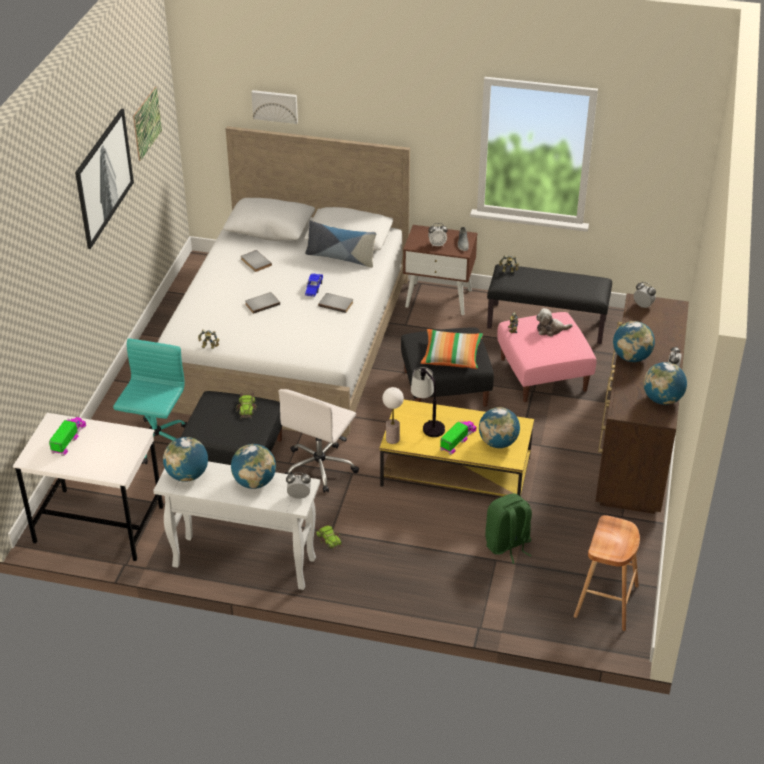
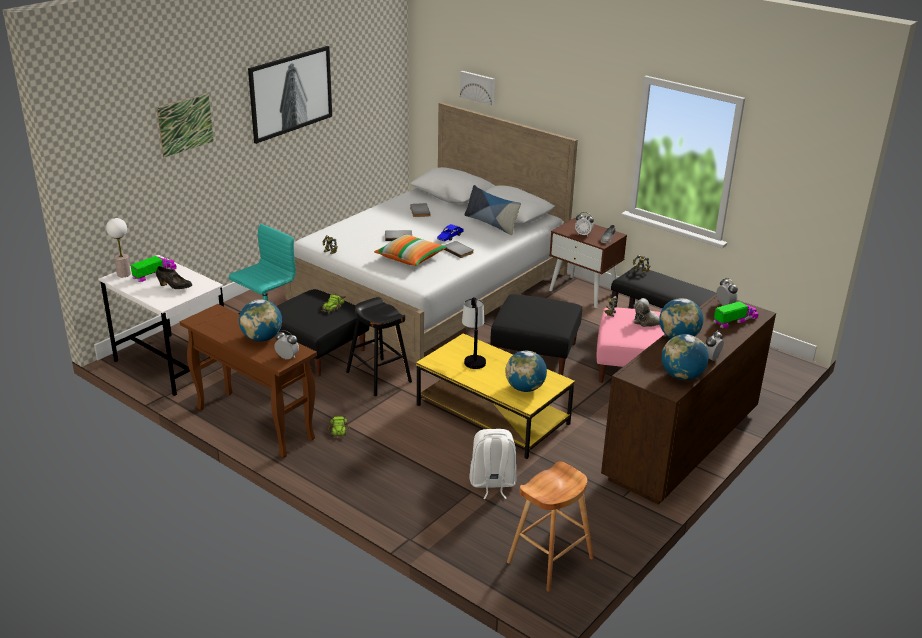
camera: 25 degrees right, 10 degrees down
(107, 450) = (174, 287): none -> black shoe
(147, 123) = (363, 75): picture -> picture (185, 125)
(187, 475) = (215, 319): globe -> none
(243, 563) = (253, 423): white console table -> brown console table
(320, 467) = (379, 377): white office chair -> black stool
(392, 439) = (432, 359): table lamp -> table lamp (124, 274)
(451, 356) = (538, 317): pillow -> pillow (410, 258)
(458, 440) = (489, 376): toy truck -> toy truck (735, 320)
(508, 545) = (492, 484): green backpack -> white backpack

